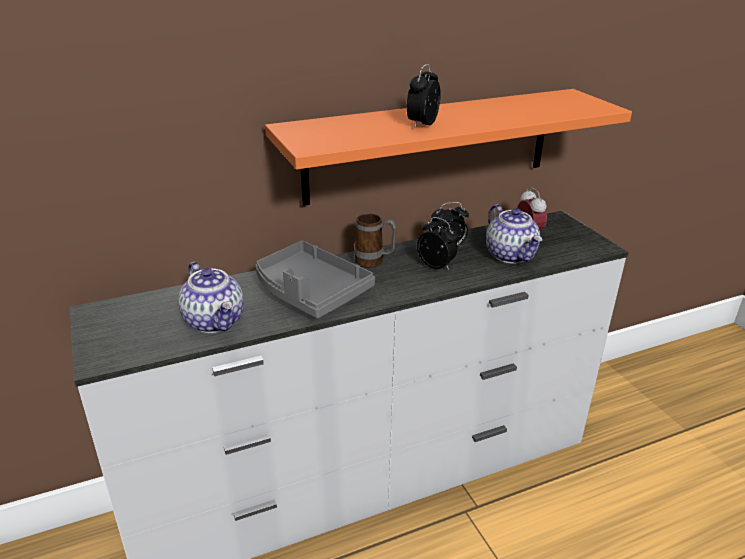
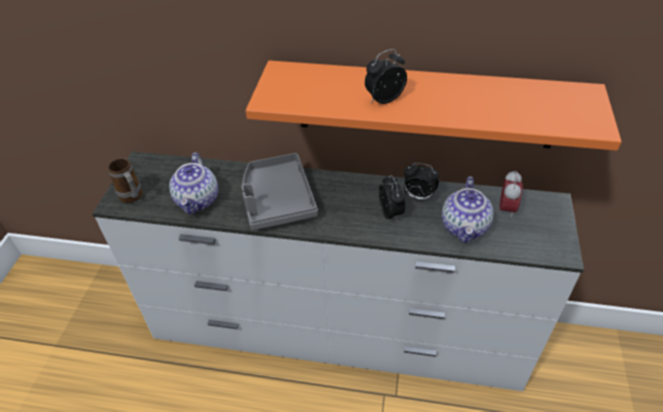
camera: 35 degrees right, 15 degrees up
(374, 262) = (347, 189): mug -> mug (133, 198)

